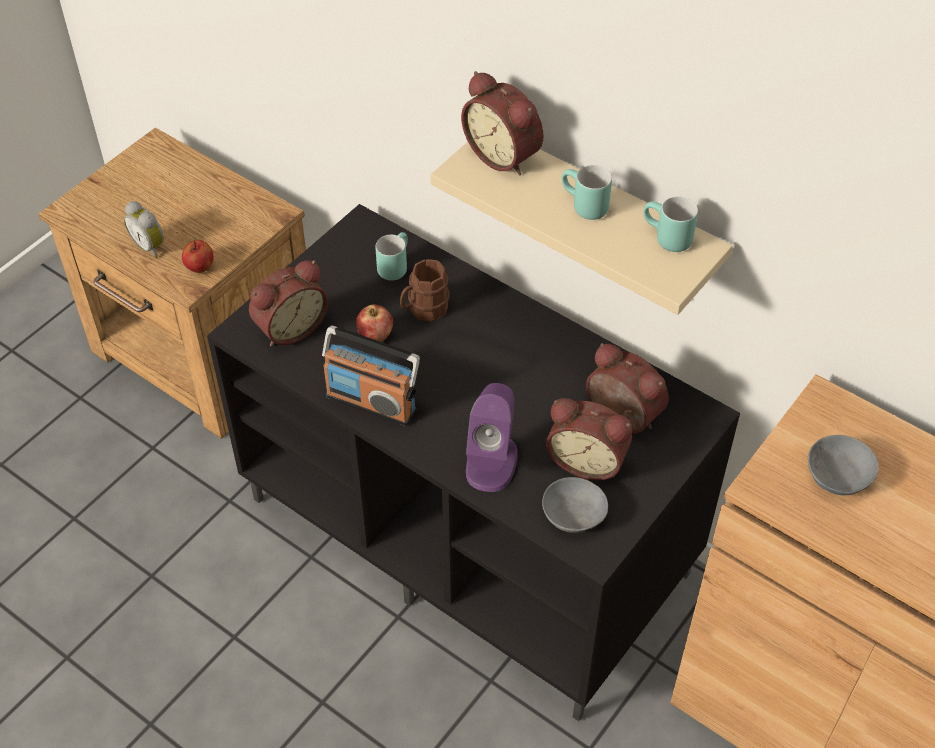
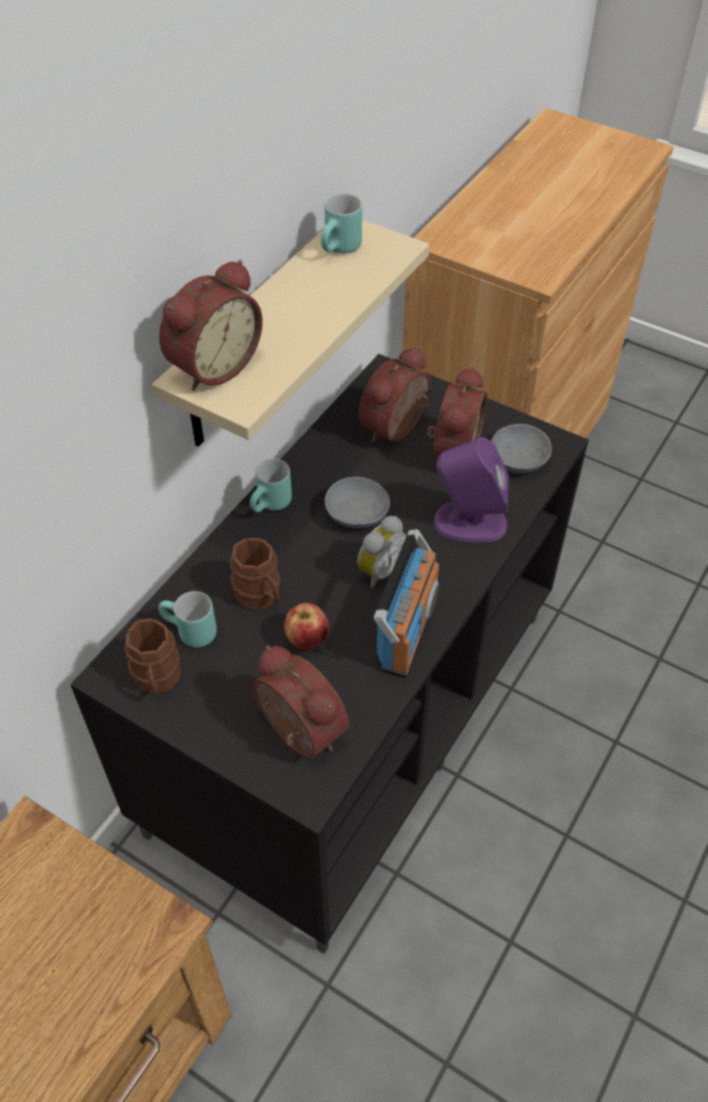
camera: 95 degrees left, 0 degrees up
(151, 246) = (81, 1005): alarm clock -> alarm clock (379, 570)
(200, 267) = (132, 918): apple -> none
(353, 249) = (157, 680): none -> brown mug
(582, 207) = (298, 305): turquoise mug -> turquoise mug (272, 506)
(839, 477) = (518, 236): grey bowl -> grey bowl (359, 513)

